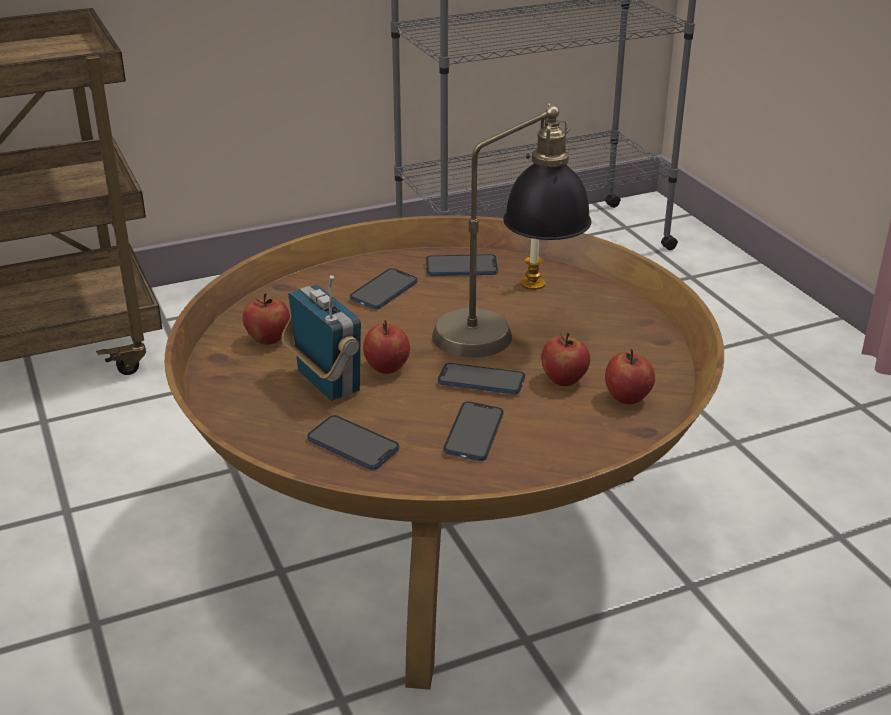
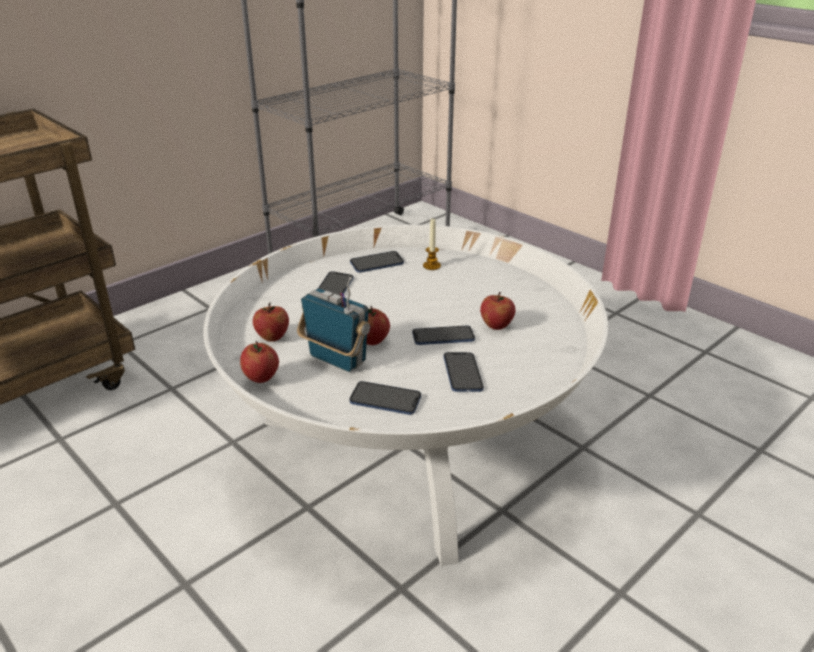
camera: 20 degrees left, 0 degrees up
(445, 526) = (406, 447): brown coffee table -> white coffee table
(507, 335) = (439, 303): table lamp -> none
(627, 398) = (544, 329): apple -> apple (261, 378)

